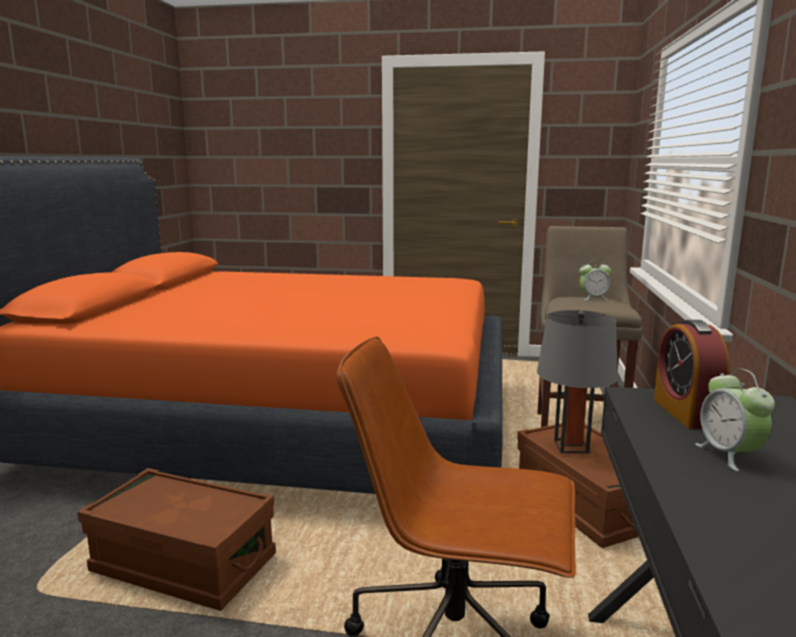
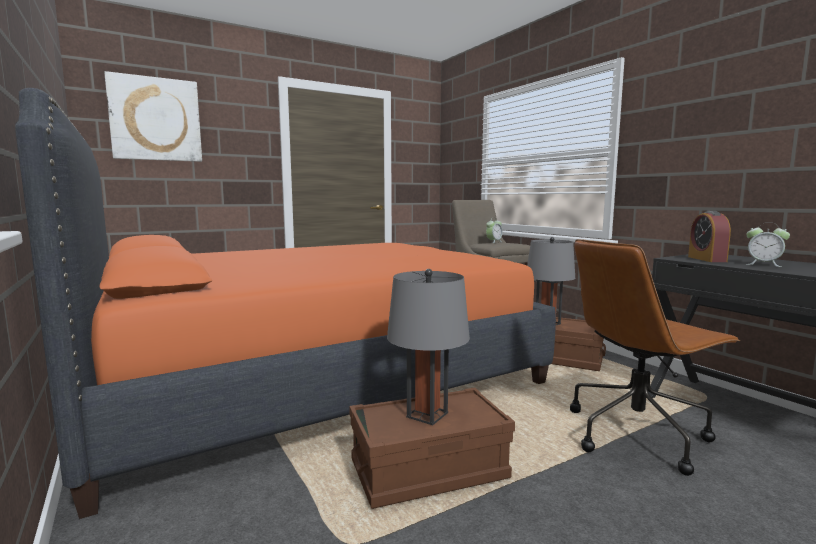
camera: 40 degrees left, 5 degrees down
(179, 504) = (427, 414): none -> grey table lamp
(253, 123) = (155, 119): none -> picture
(685, 413) = (707, 259): alarm clock -> alarm clock turned 45 degrees clockwise

